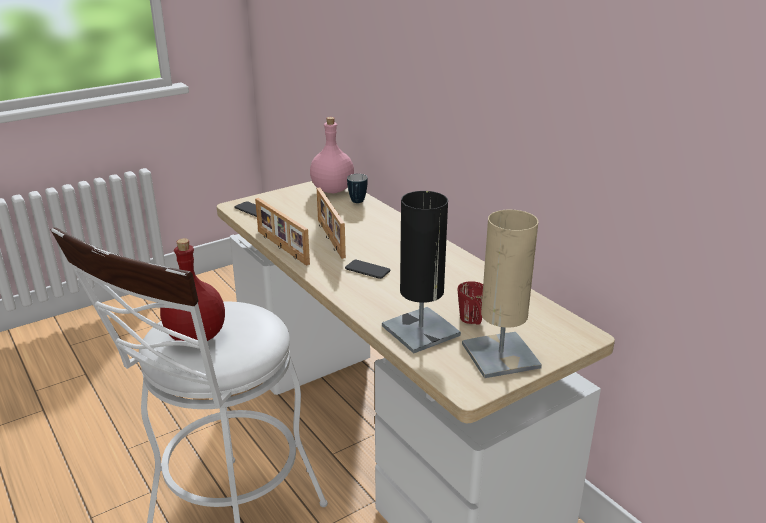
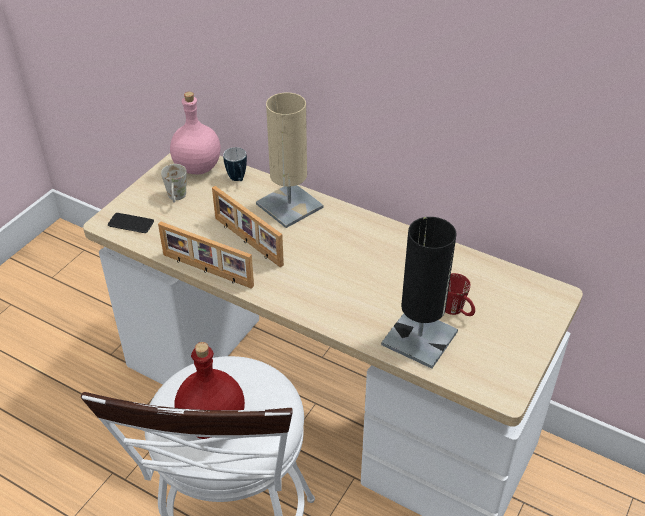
camera: 25 degrees left, 15 degrees up
(299, 203) = (176, 198): none -> white mug
(367, 270) = (317, 275): phone -> none
(500, 355) = (505, 344): beige table lamp -> beige table lamp (289, 206)

